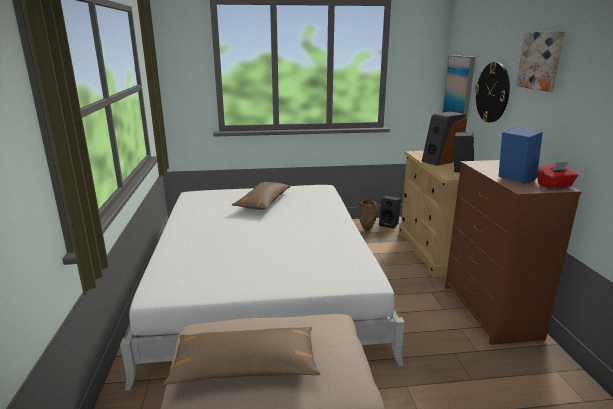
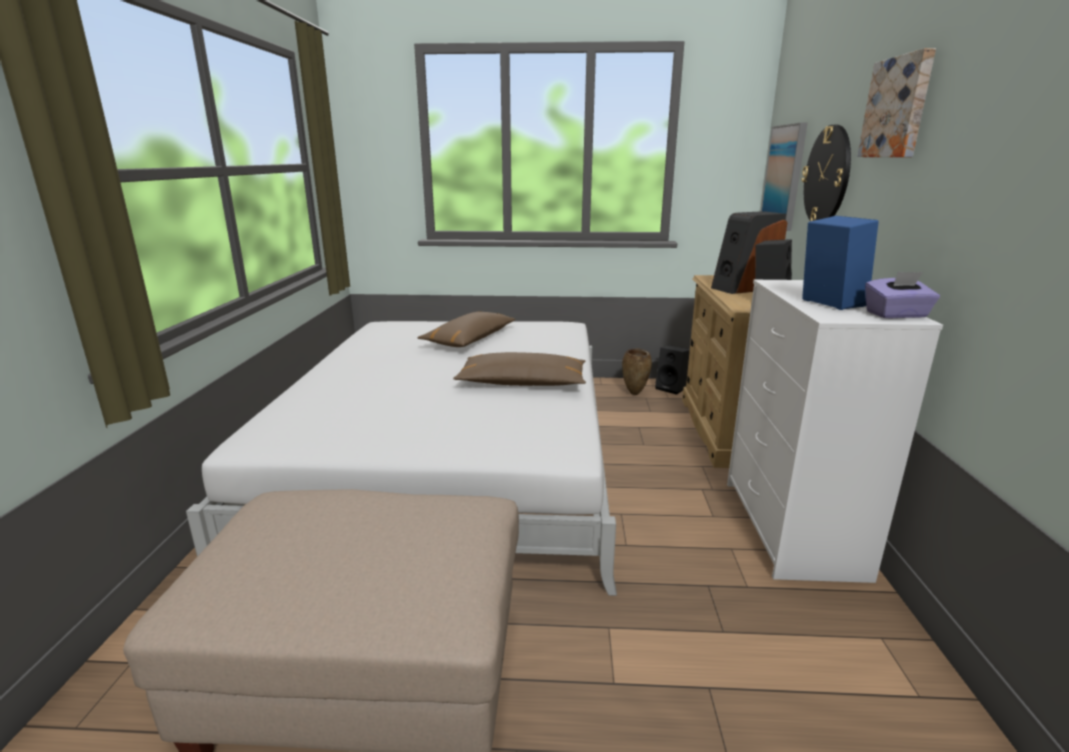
camera: 10 degrees right, 0 degrees up
(245, 367) = (302, 558): brown pillow -> brown pillow (522, 383)
(491, 312) = (792, 528): brown dresser -> white dresser
(554, 186) = (896, 315): red tissue box -> purple tissue box

